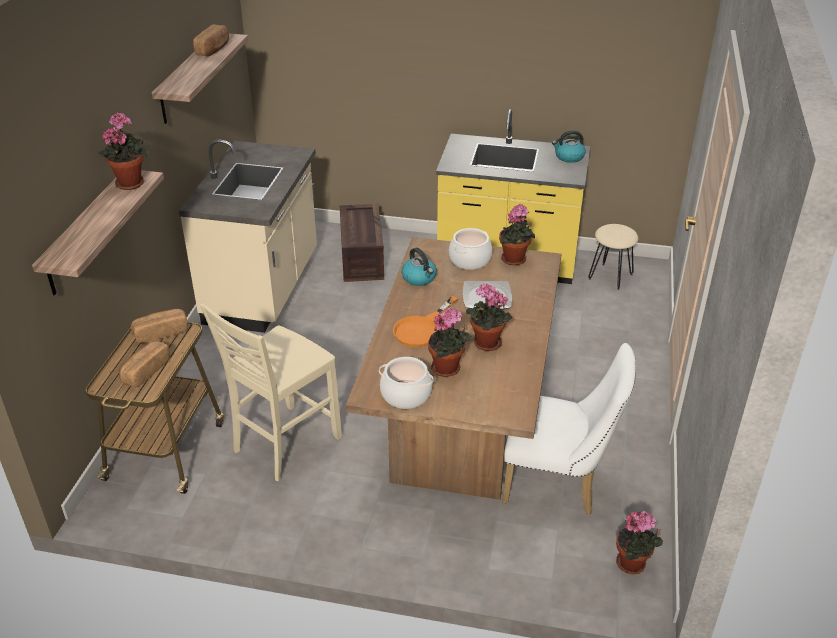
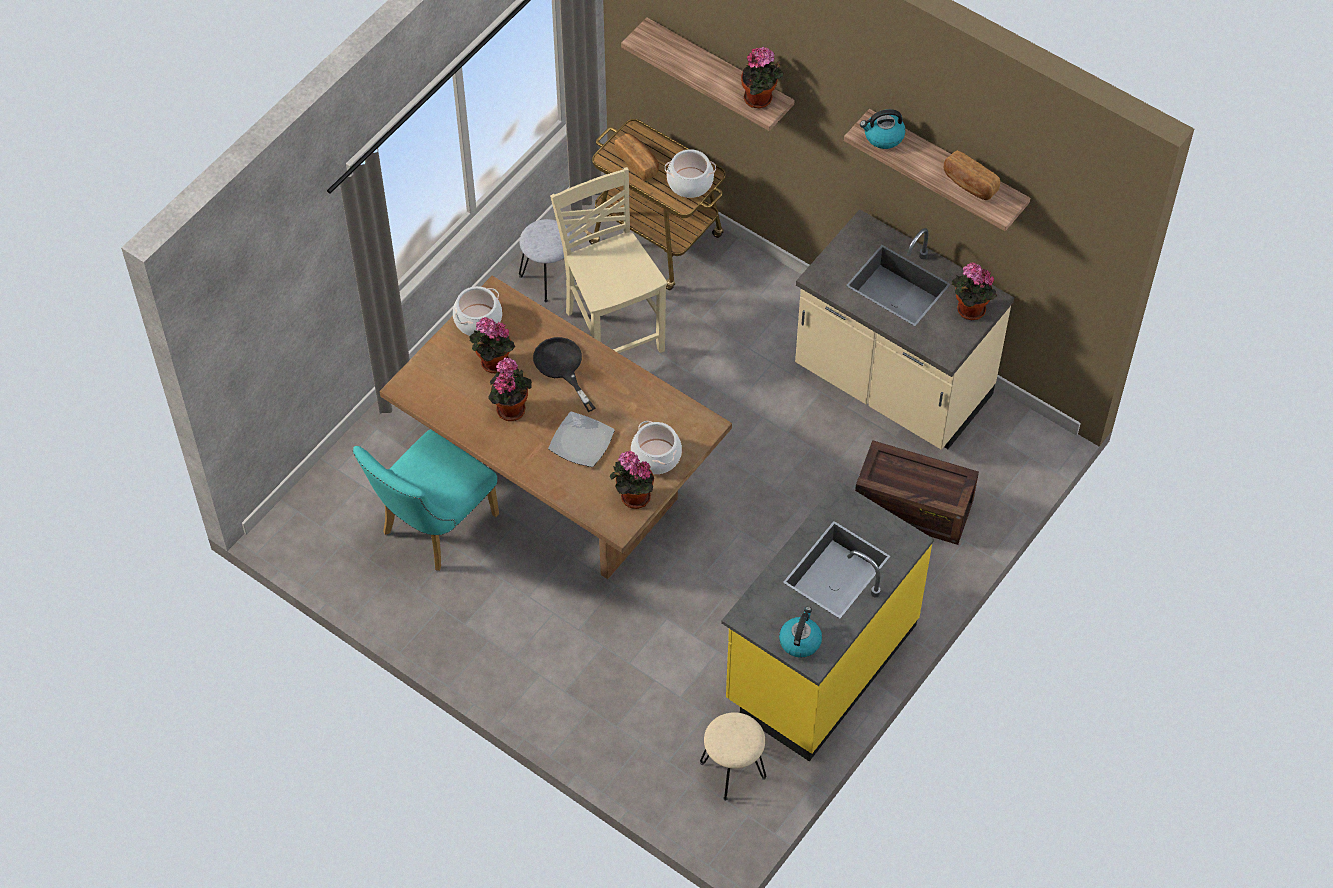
camera: 115 degrees right, 20 degrees up
(161, 333) = (689, 183): bread -> cooking pot
(241, 509) = (548, 278): none -> grey stool
(419, 278) = (647, 398): kettle -> kettle (883, 136)
(422, 329) = (562, 367): orange frying pan -> black frying pan
(559, 484) = (432, 528): white chair -> turquoise chair
(633, 565) = (314, 536): potted plant -> potted plant (968, 310)

